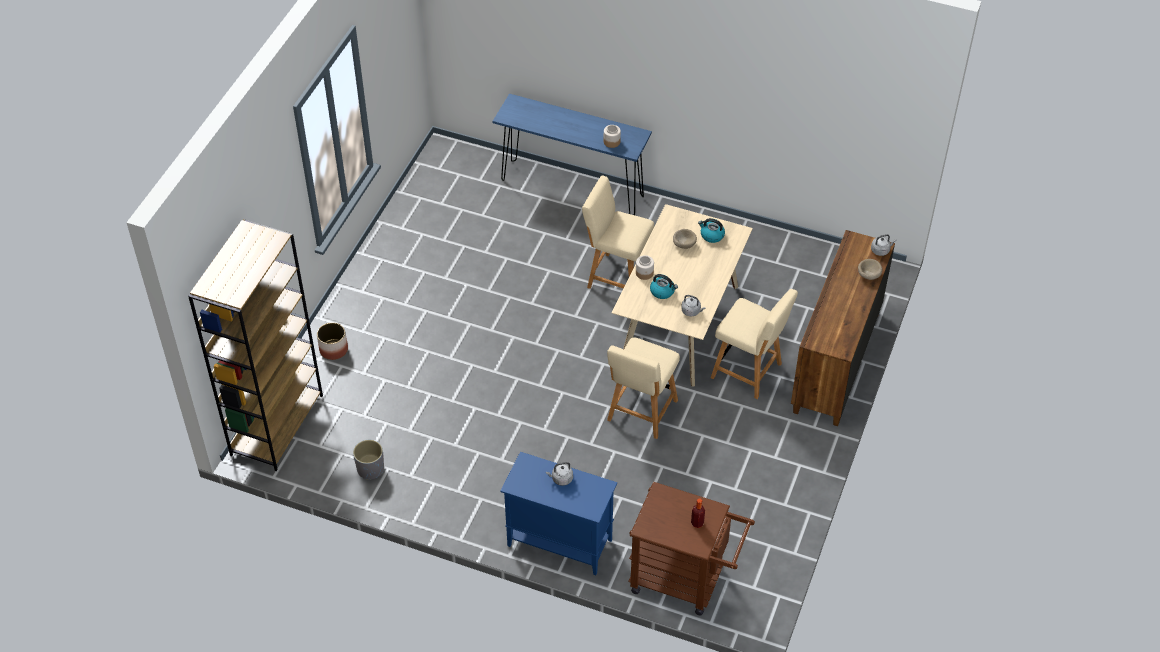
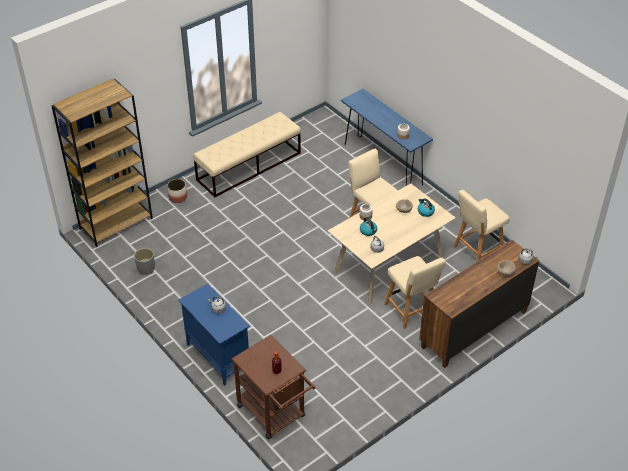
camera: 30 degrees right, 5 degrees down
(397, 264) = (249, 166): none -> beige bench
(641, 413) = (324, 305): beige chair -> beige chair (476, 251)

